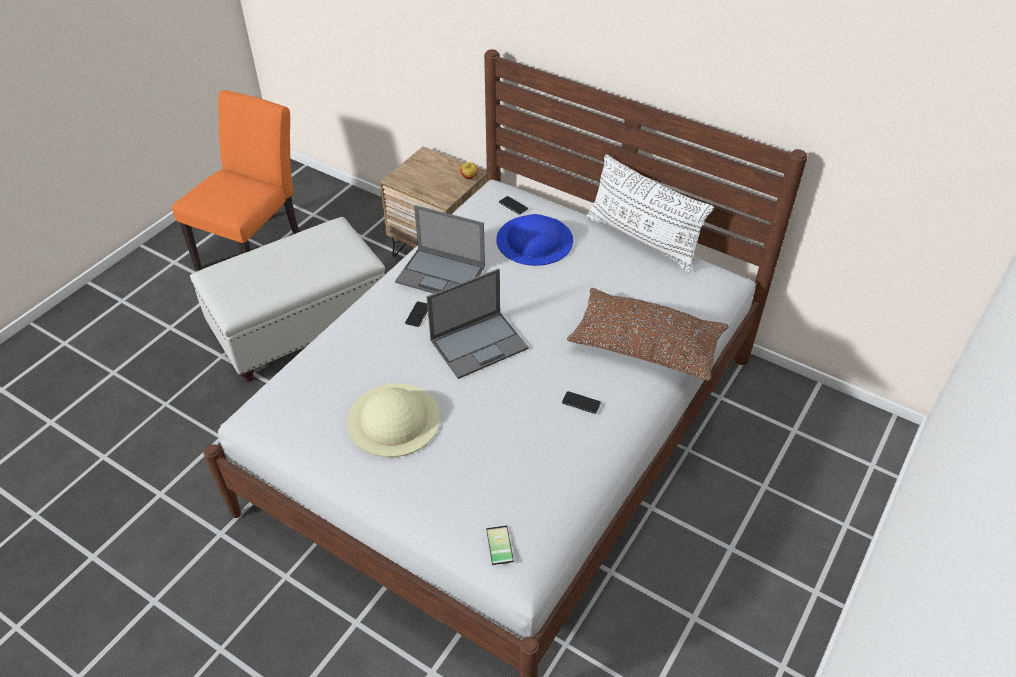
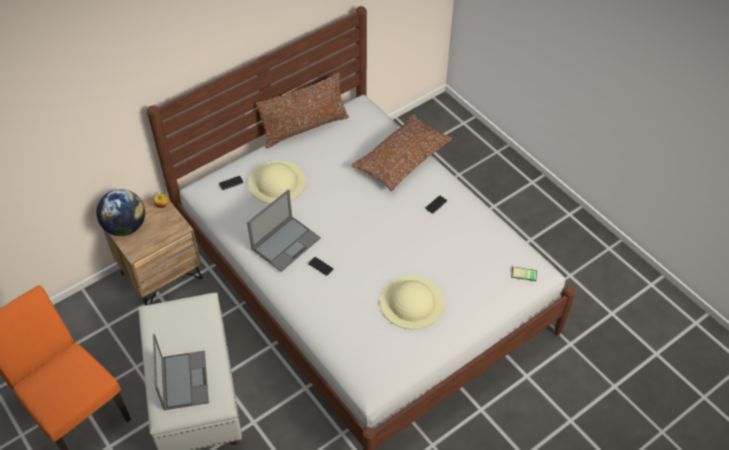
camera: 70 degrees left, 5 degrees up
(426, 162) = (125, 227): none -> globe
(480, 344) = (365, 239): laptop -> laptop (184, 379)
(534, 240) = (277, 182): blue hat -> beige hat
(642, 240) = (304, 128): white pillow -> brown pillow

